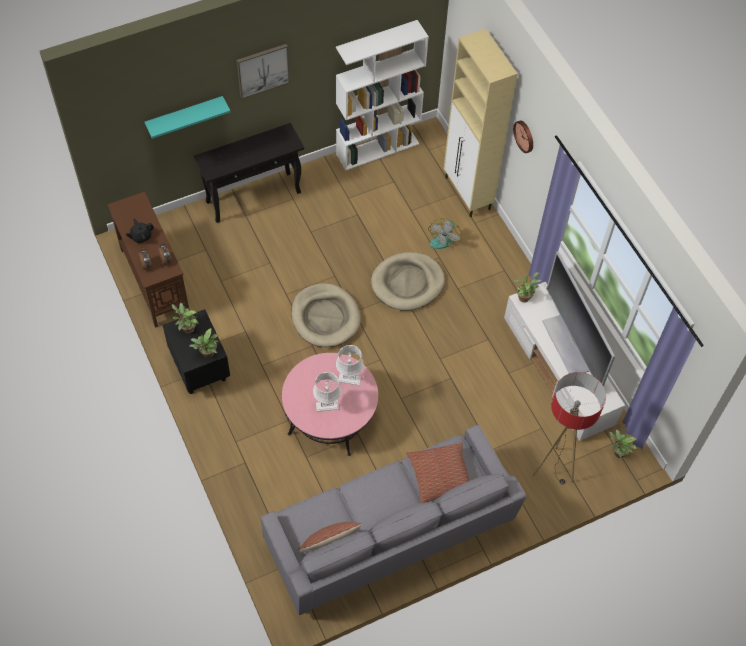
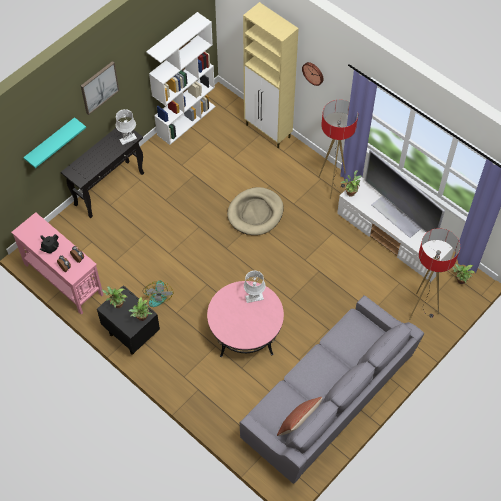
camera: 20 degrees left, 0 degrees up
(155, 280) = (63, 279): brown console table -> pink console table
(325, 317) = (207, 260): beige dog bed -> none
(327, 406) = (247, 323): white table lamp -> white table lamp (128, 139)
(440, 477) = (353, 343): pillow -> none
(443, 237) = (266, 170): fan -> fan (158, 295)
(513, 283) = (332, 185): none -> floor lamp

